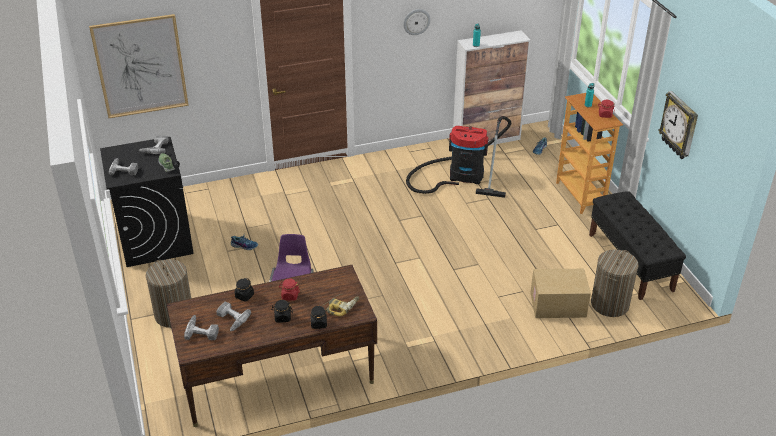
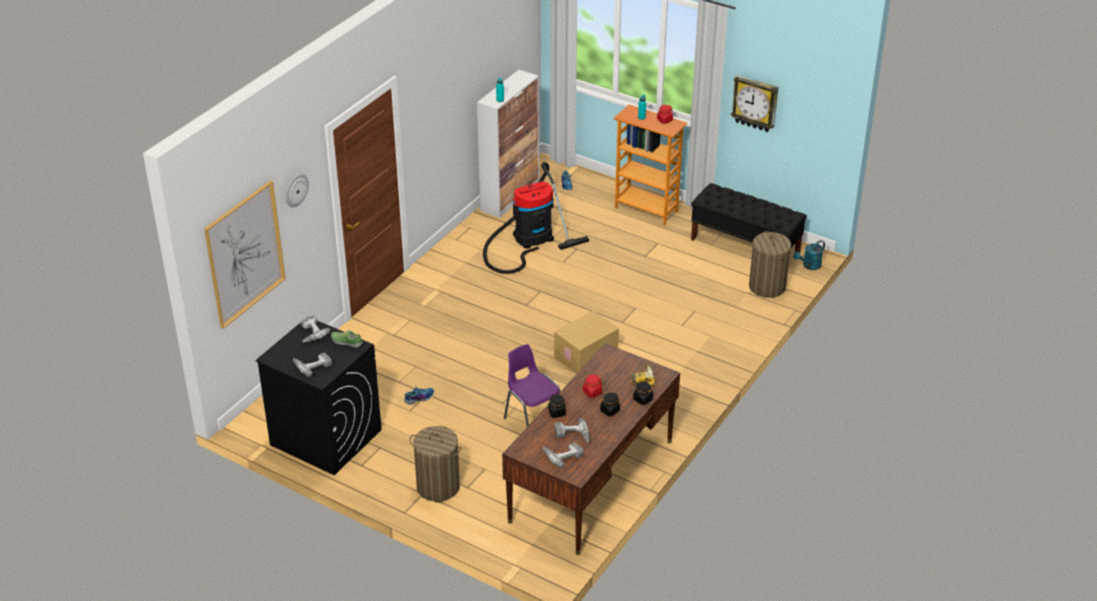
camera: 40 degrees left, 0 degrees up
(416, 21) = (444, 97): wall clock -> wall clock (296, 190)
(557, 305) = (732, 308): cardboard box -> cardboard box (586, 356)
(670, 306) = (809, 266): none -> turquoise watering can

